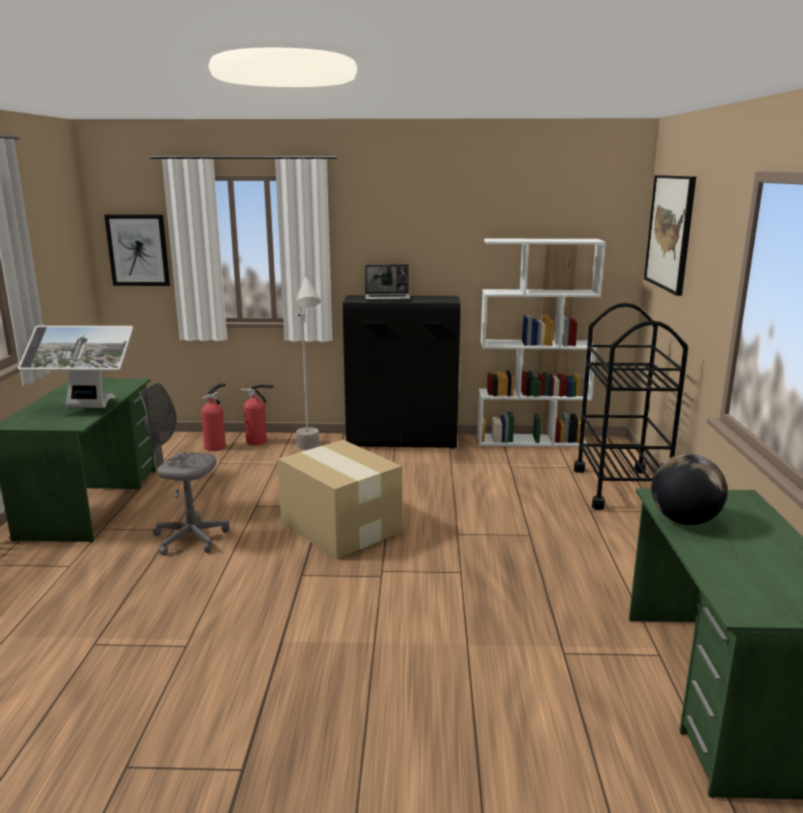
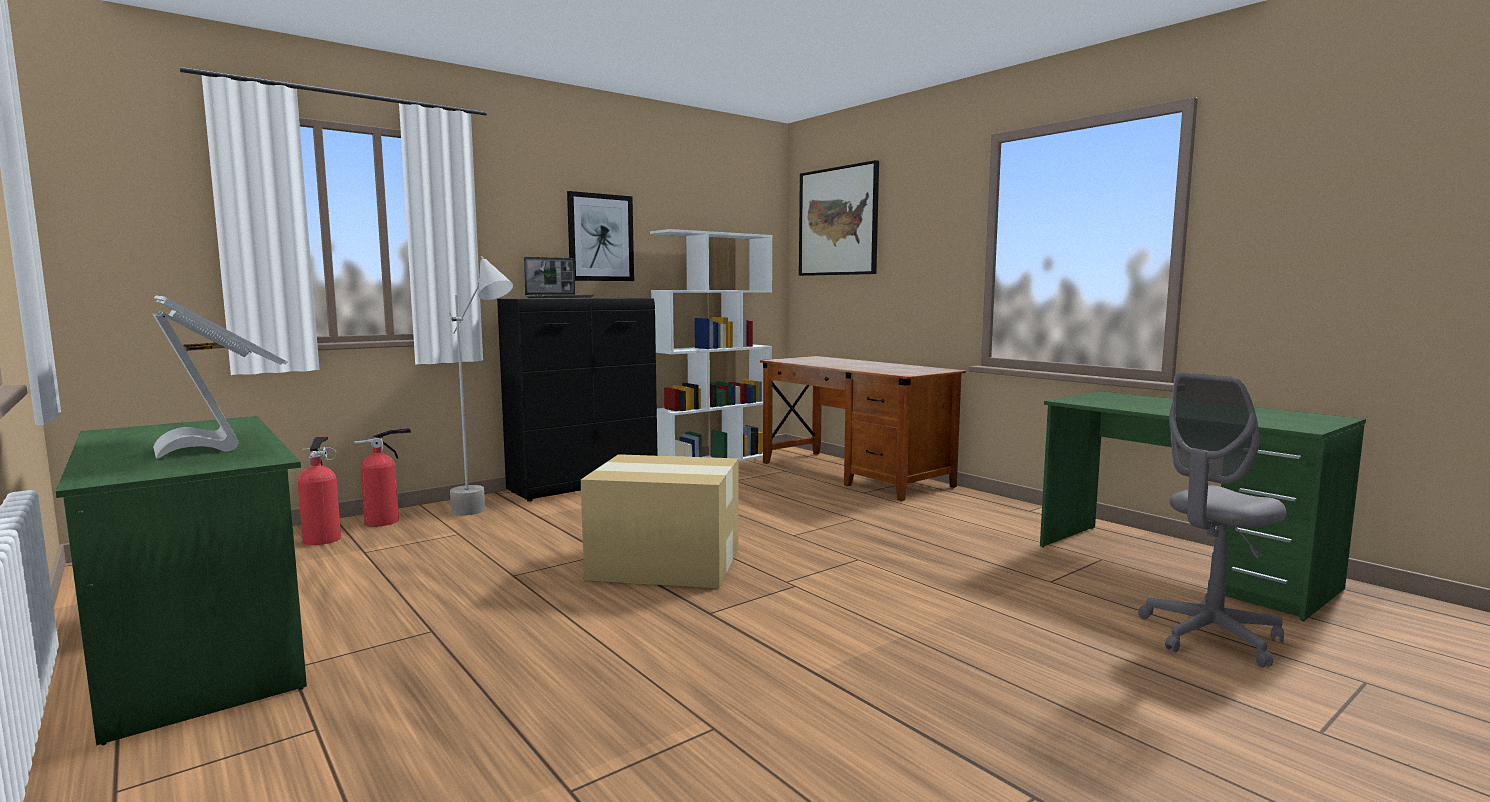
camera: 40 degrees left, 10 degrees down
(86, 407) = (223, 445): monitor -> monitor turned 90 degrees counterclockwise
(138, 250) = (136, 225): picture -> picture (600, 237)
(190, 538) = (481, 630): grey office chair -> grey office chair (1210, 637)
(620, 488) = (854, 475): black cart -> desk
(684, 520) = (1126, 406): globe -> none

